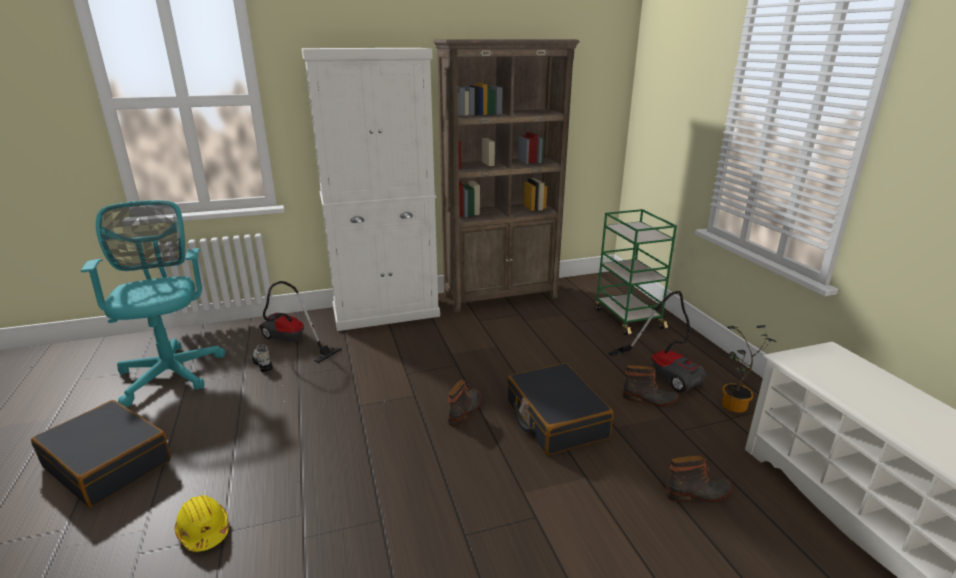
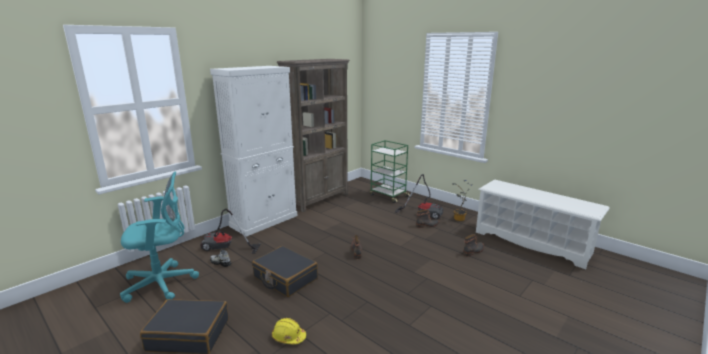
camera: 30 degrees left, 5 degrees down
(172, 371) = (163, 283): turquoise office chair -> turquoise office chair turned 120 degrees clockwise
(555, 419) = (399, 243): black suitcase -> black suitcase (285, 278)

